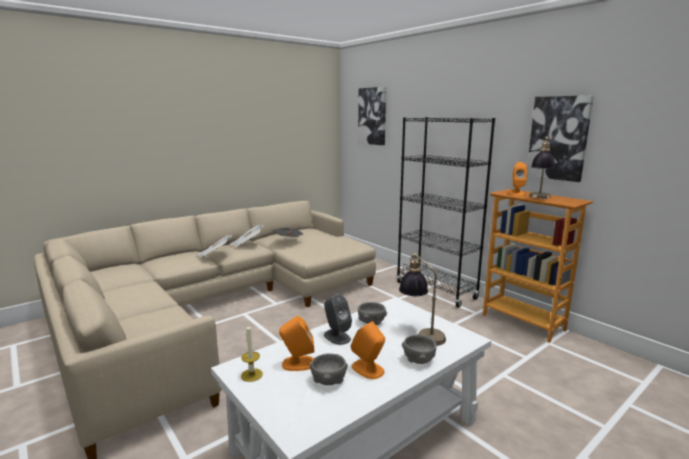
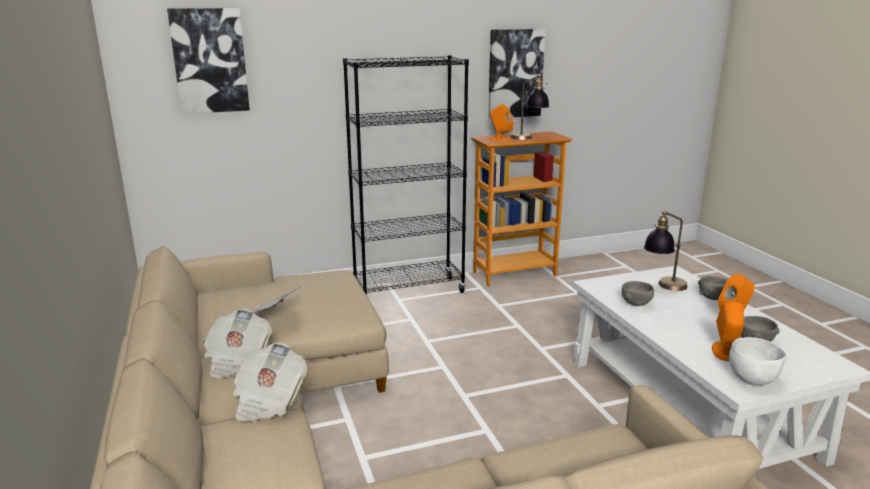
camera: 70 degrees left, 5 degrees up
(251, 375) = (752, 379): candle -> white bowl
(336, 336) = (667, 325): grey speaker -> none

